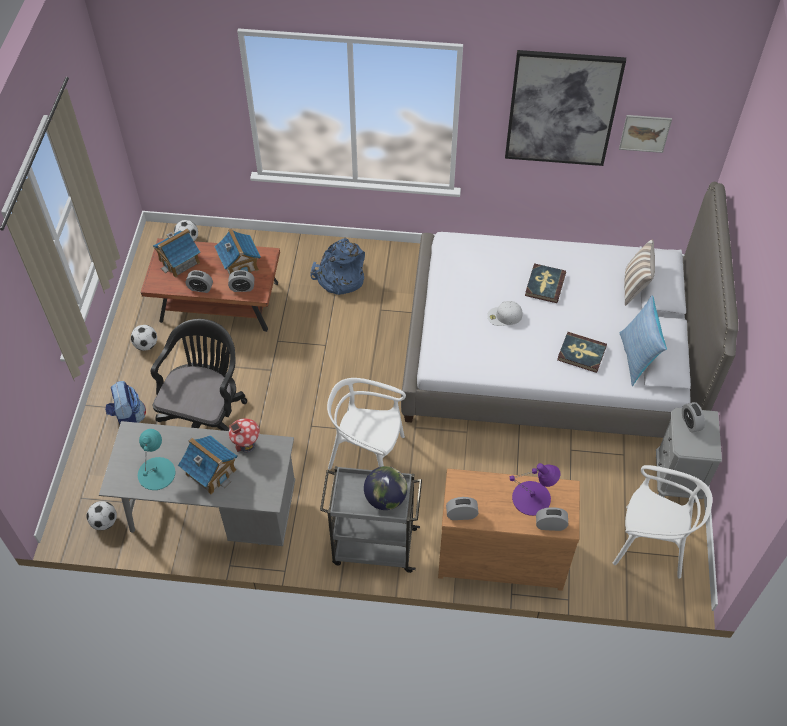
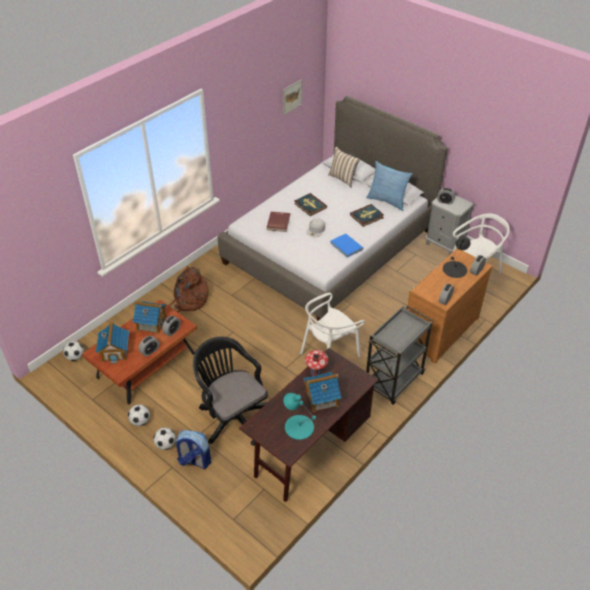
camera: 55 degrees left, 10 degrees down
(104, 522) = (265, 513): football -> football (165, 445)
(212, 515) = (309, 449): grey desk -> brown desk
(339, 278) = (189, 300): blue backpack -> brown backpack
(385, 498) = (407, 327): globe -> none
(481, 272) = (277, 222): none -> red book
(501, 363) = (346, 246): none -> blue book
(532, 498) = (455, 269): purple table lamp -> black table lamp
(562, 108) = (254, 104): picture -> none

